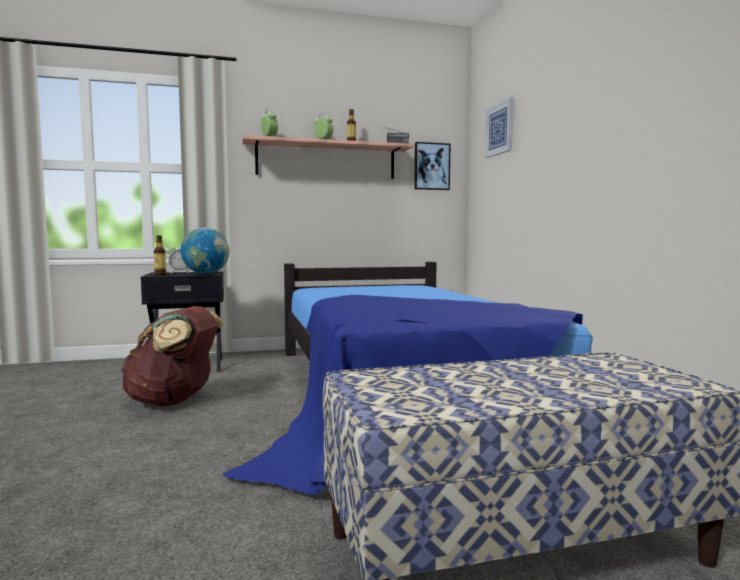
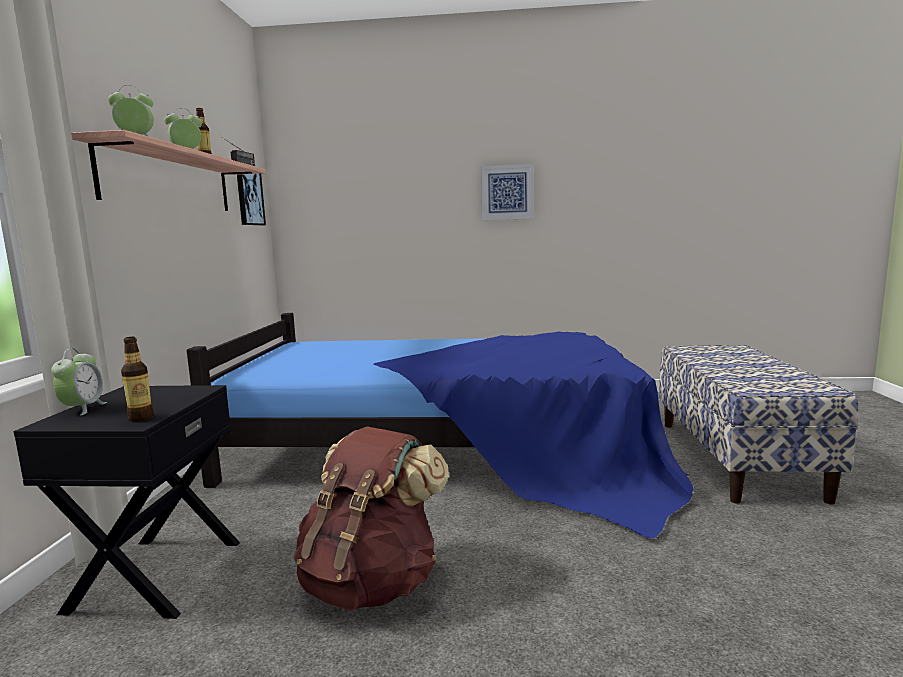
camera: 70 degrees left, 5 degrees up
(206, 274) = (180, 392): globe -> none
(500, 129) = (339, 165): picture -> picture (507, 192)

